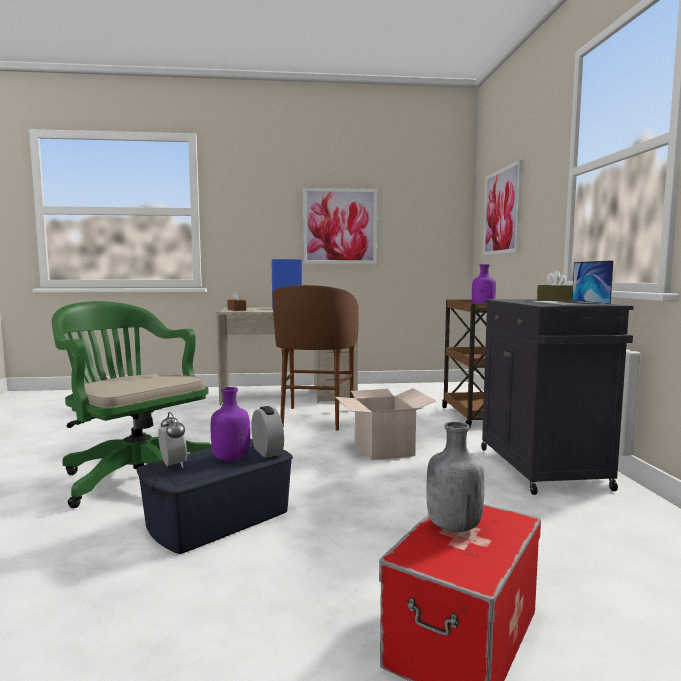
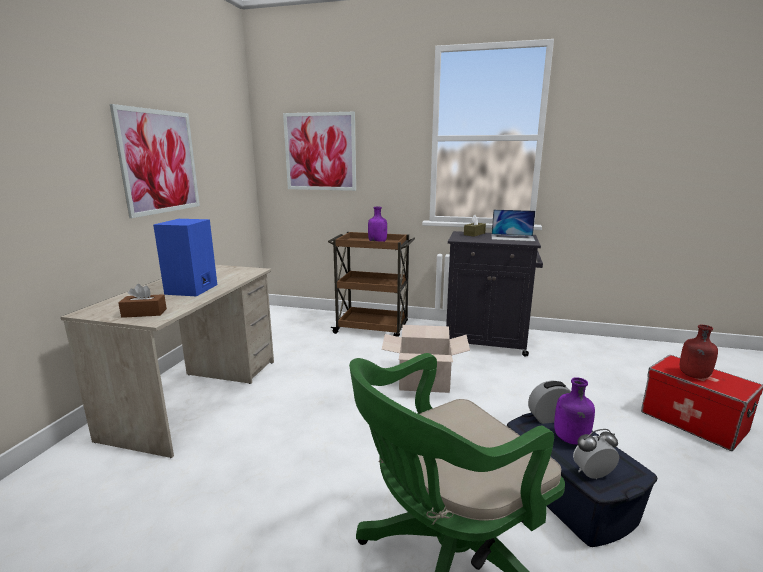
camera: 70 degrees left, 10 degrees up
(315, 418) = (311, 396): brown stool -> none
(452, 526) = (693, 376): grey bottle -> red bottle

